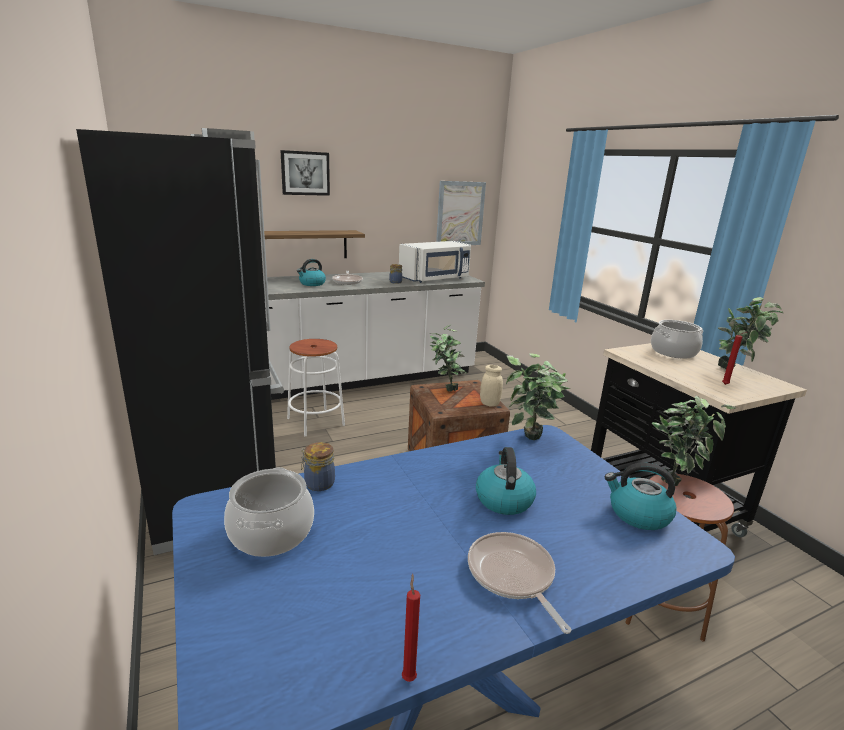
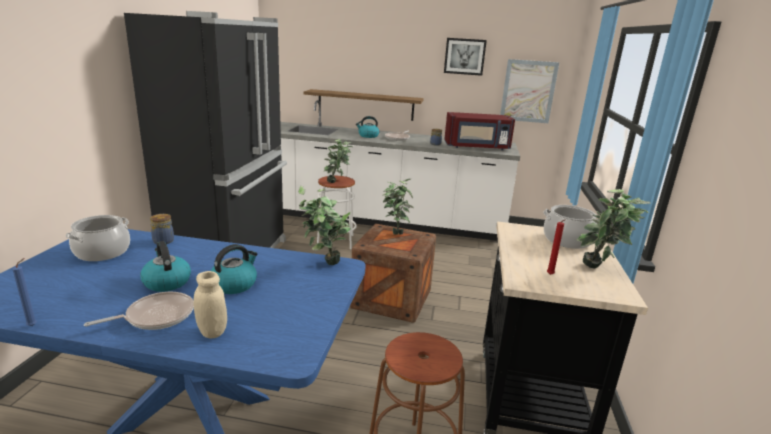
camera: 35 degrees right, 0 degrees up
(305, 173) = (385, 49): picture -> picture (464, 56)
(409, 676) = (34, 325): red candle -> blue candle
(435, 279) = (477, 147): white microwave -> red microwave
(489, 404) = (410, 251): beige jar -> beige jar (212, 331)
(512, 576) = (156, 316): frying pan -> frying pan turned 45 degrees clockwise
(638, 514) = (296, 327): kettle -> kettle (166, 282)
(675, 479) = (434, 342): potted plant -> potted plant (337, 182)

